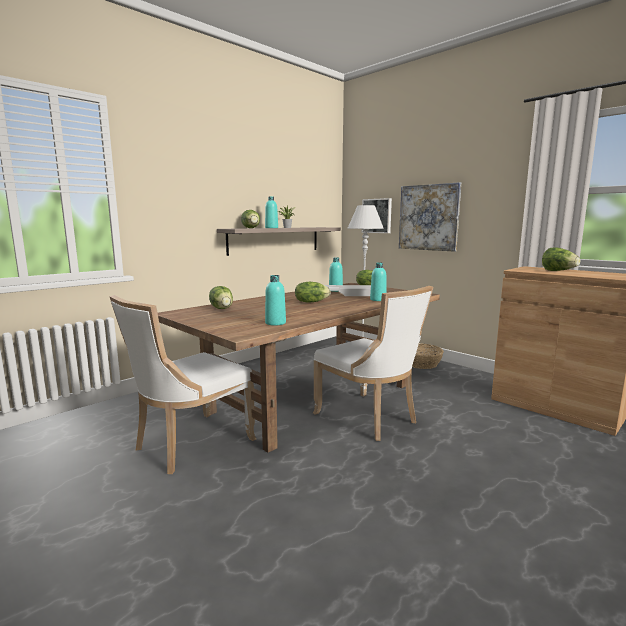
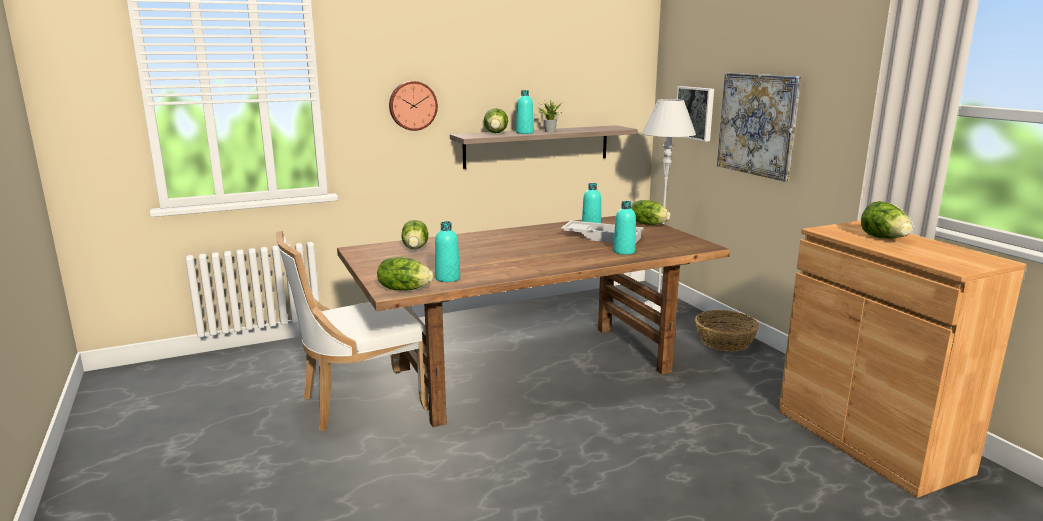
camera: 20 degrees right, 5 degrees up
(189, 205) = (412, 105): none -> wall clock
(311, 302) = (532, 247): lettuce -> lettuce (404, 289)
(369, 418) = (582, 408): white chair -> none

